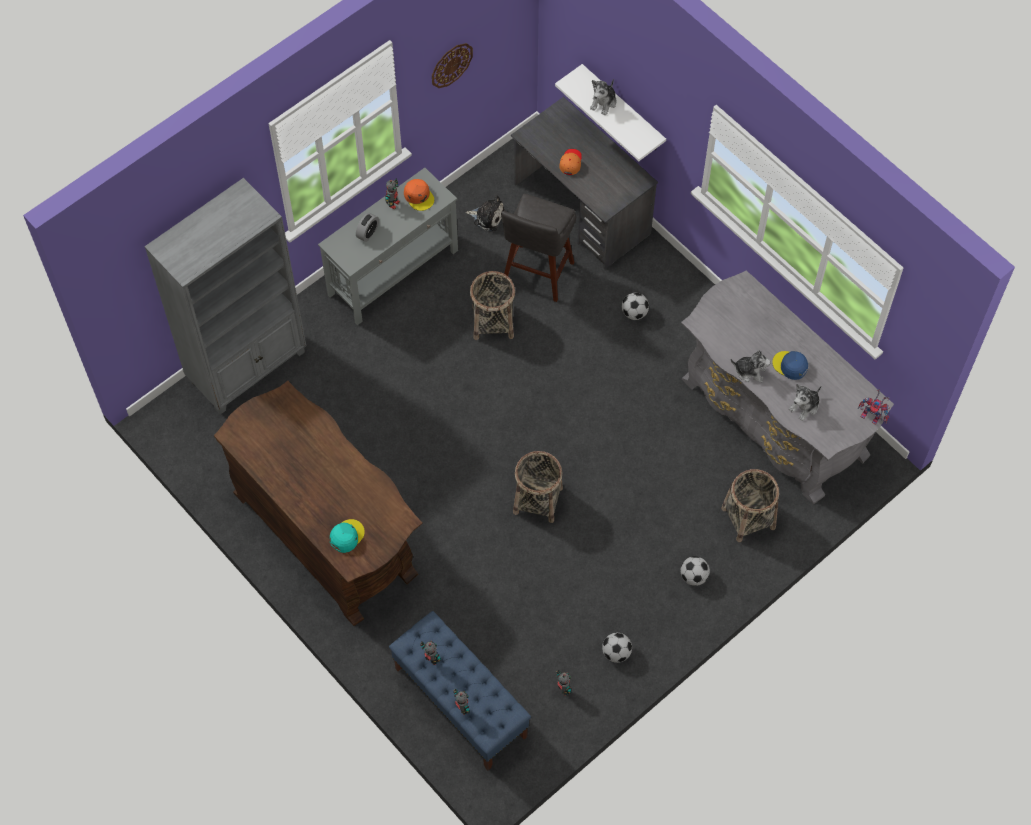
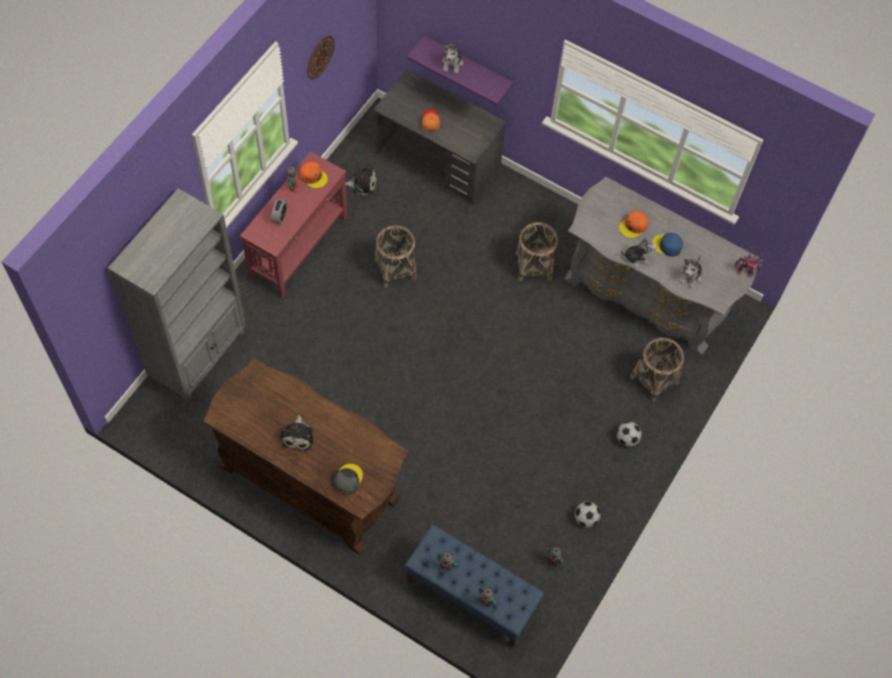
camera: 20 degrees left, 0 degrees up
(309, 476) = (298, 436): none -> plush toy
(346, 536) = (348, 479): turquoise cap -> grey cap
(394, 272) = (299, 247): grey console table -> red console table
(536, 275) = (418, 222): grey stool -> none
(537, 500) = (479, 408): basket -> basket (533, 266)
(623, 110) = (467, 67): white shelf -> purple shelf
(634, 313) = (508, 235): football -> none
(759, 334) = (633, 226): none -> orange cap

